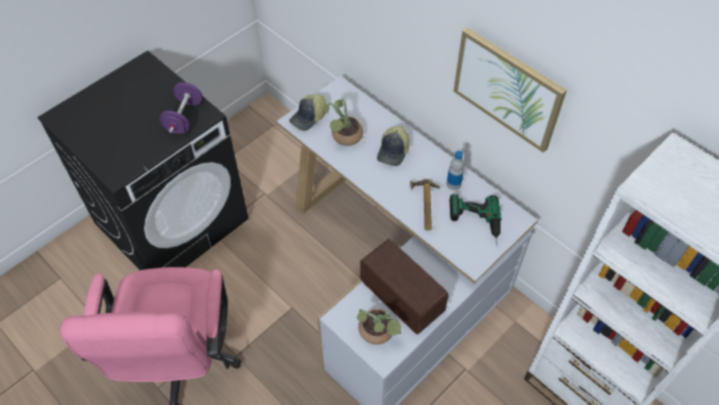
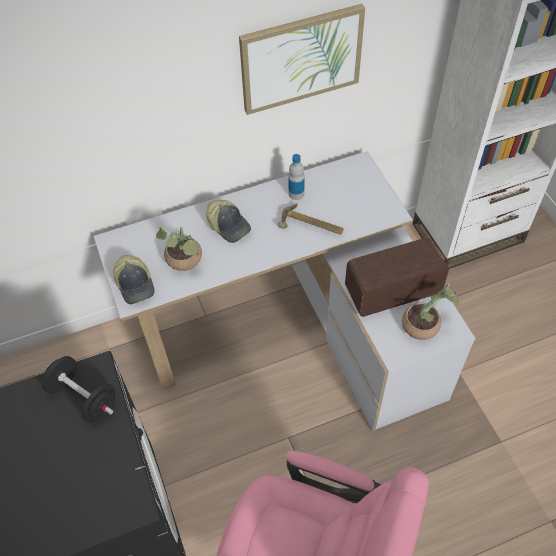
camera: 65 degrees left, 0 degrees up
(184, 118) = (84, 398): purple dumbbell -> black dumbbell
(475, 224) = (350, 195): power drill -> none

